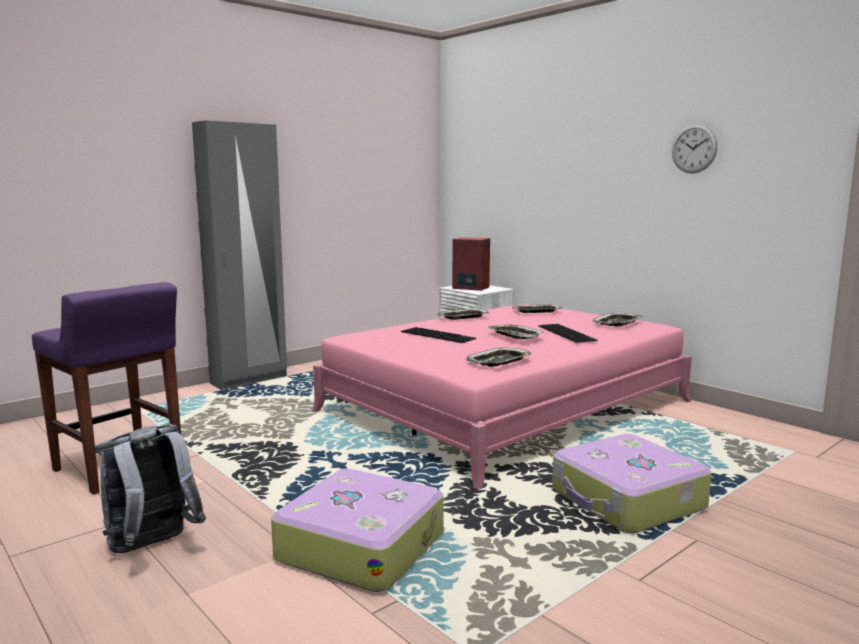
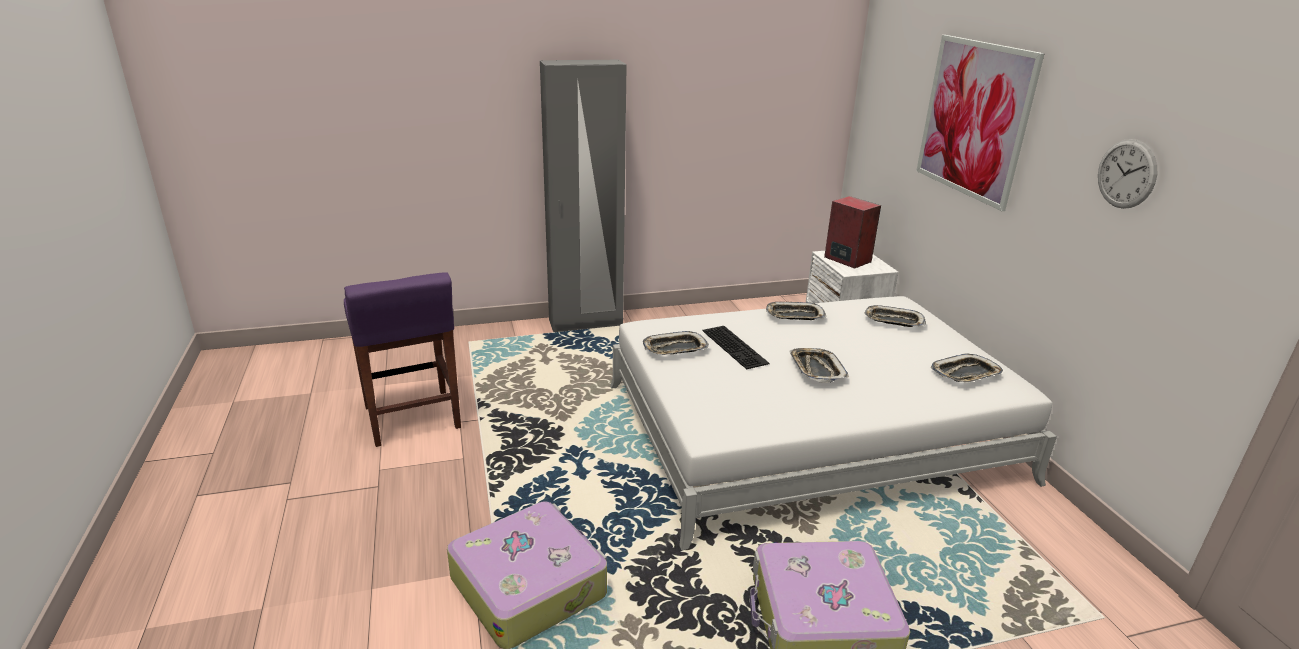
camera: 25 degrees right, 15 degrees up
(152, 547) = (379, 525): grey backpack -> none
(499, 362) = (754, 416): tray -> tray (675, 348)
(505, 406) = (808, 432): pink bed -> white bed
(558, 151) = (974, 119): none -> picture
(568, 333) = (885, 378): keyboard -> none

